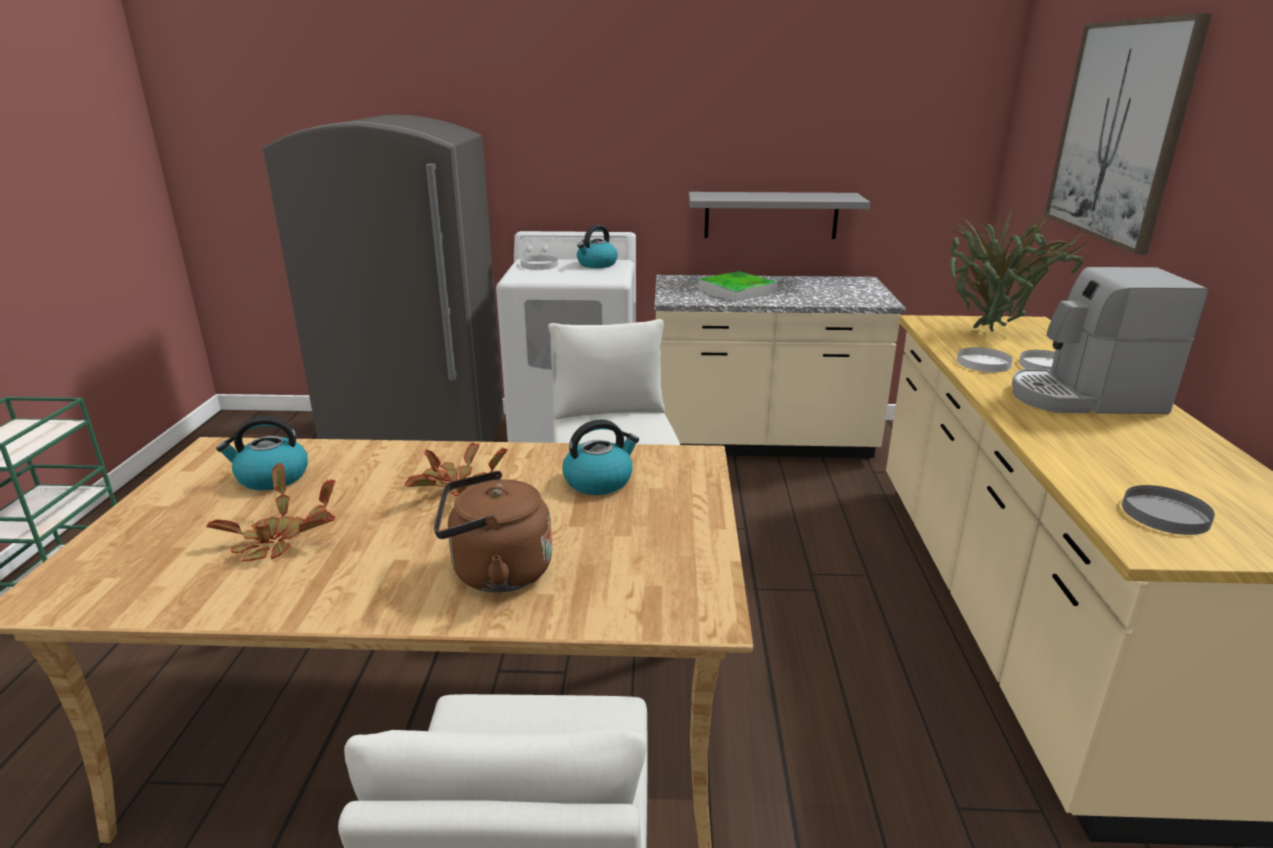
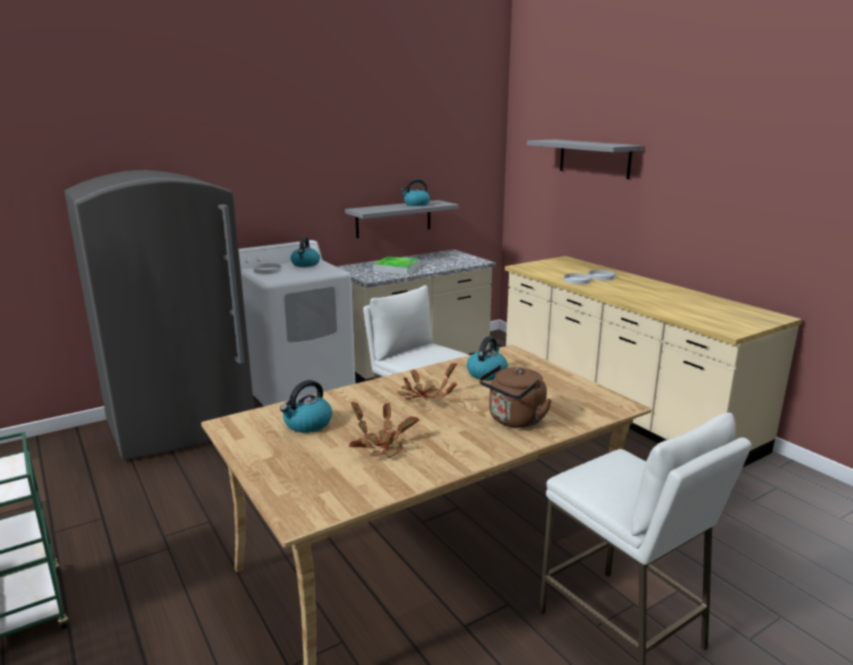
camera: 35 degrees left, 5 degrees down
(803, 195) = (416, 204): none -> kettle
(992, 334) = (559, 267): potted plant -> none
(1084, 398) = (635, 286): coffee machine -> none
(1119, 131) = (594, 158): picture -> grey shelf
(1164, 513) = (720, 320): grey plate -> none

